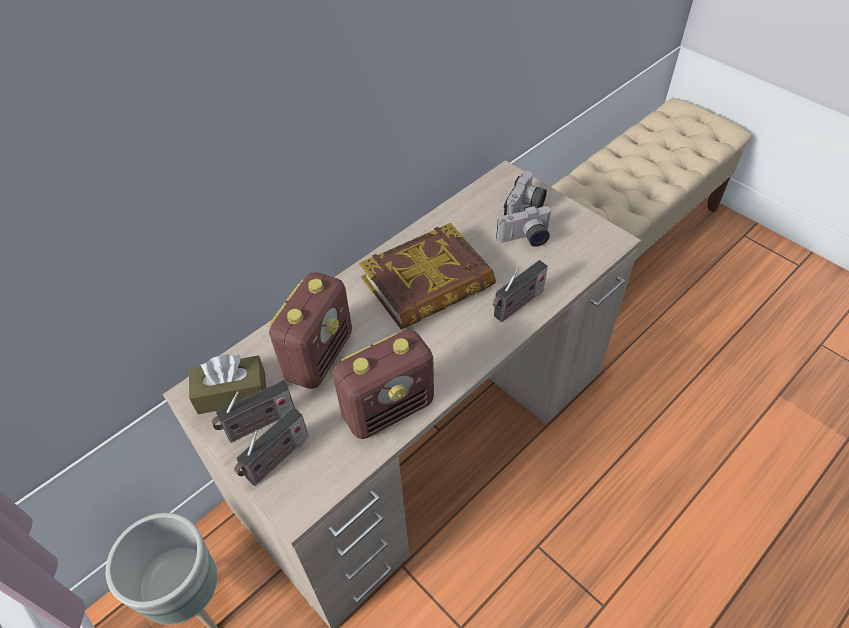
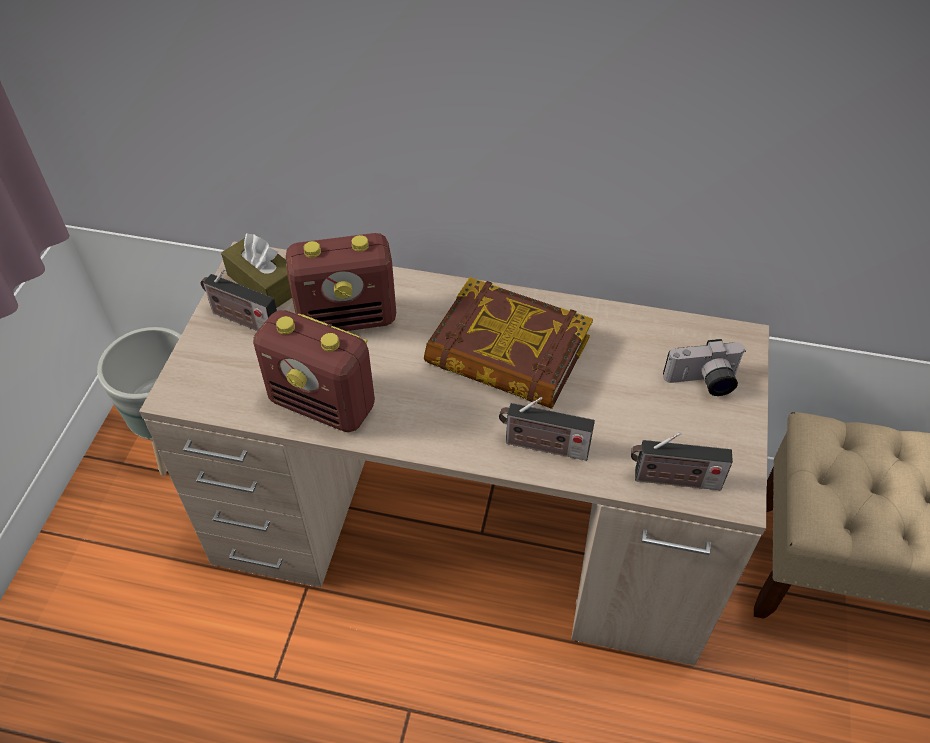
camera: 55 degrees right, 0 degrees up
(276, 460) = (214, 353): radio -> radio (673, 480)
(525, 239) = (652, 406): camera -> none

